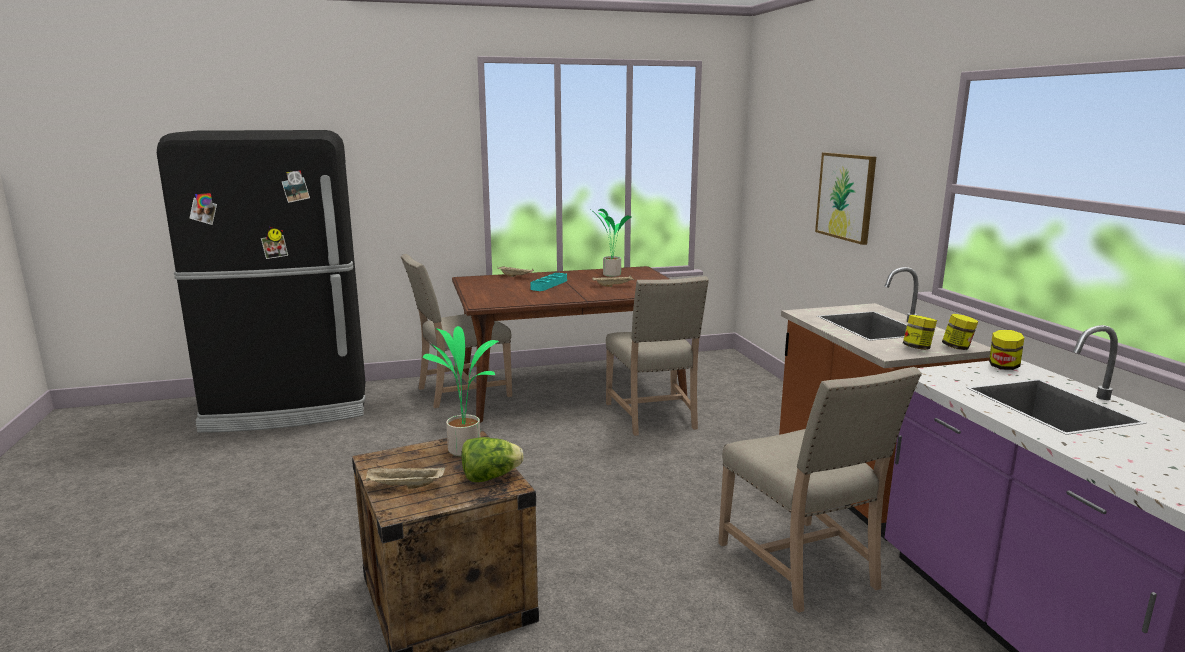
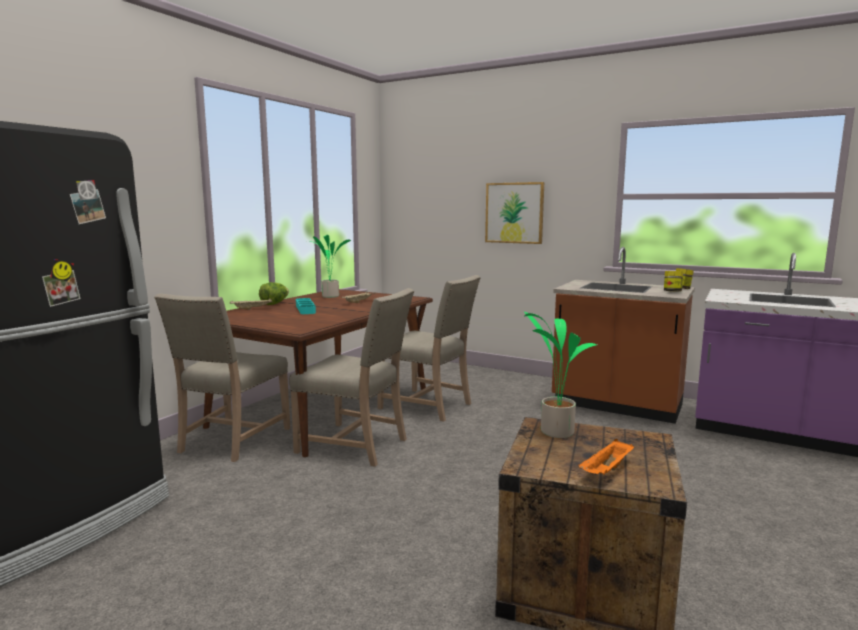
camera: 45 degrees left, 5 degrees down
(404, 486) = (607, 471): beige tray -> orange tray
(490, 477) = (627, 439): lettuce -> lettuce (275, 303)
(802, 566) = (679, 452): beige chair -> beige chair (356, 445)
(1003, 367) = (724, 292): jar -> none

